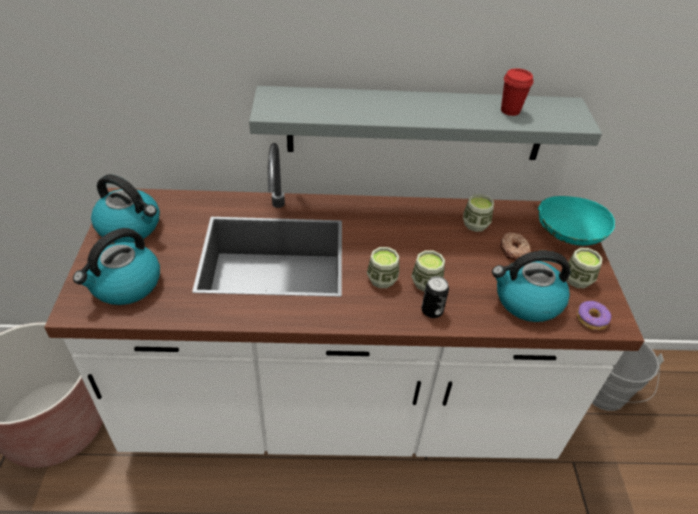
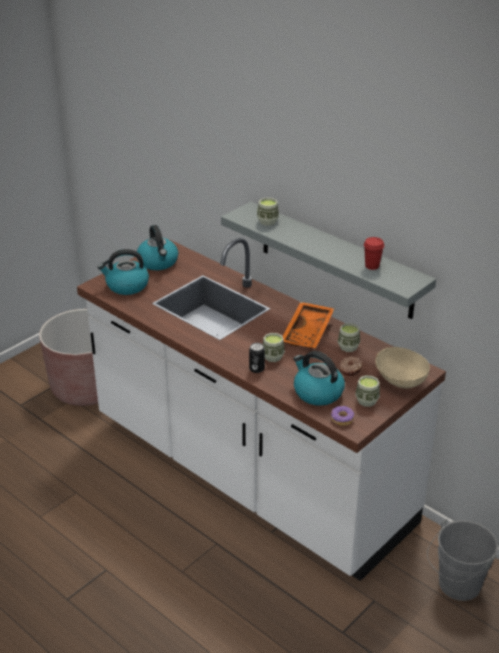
camera: 45 degrees right, 10 degrees down
(382, 279) = (251, 343): cup -> cup (267, 221)
(418, 229) = (308, 332): none -> orange tray
(567, 236) = (399, 380): turquoise bowl -> beige bowl

